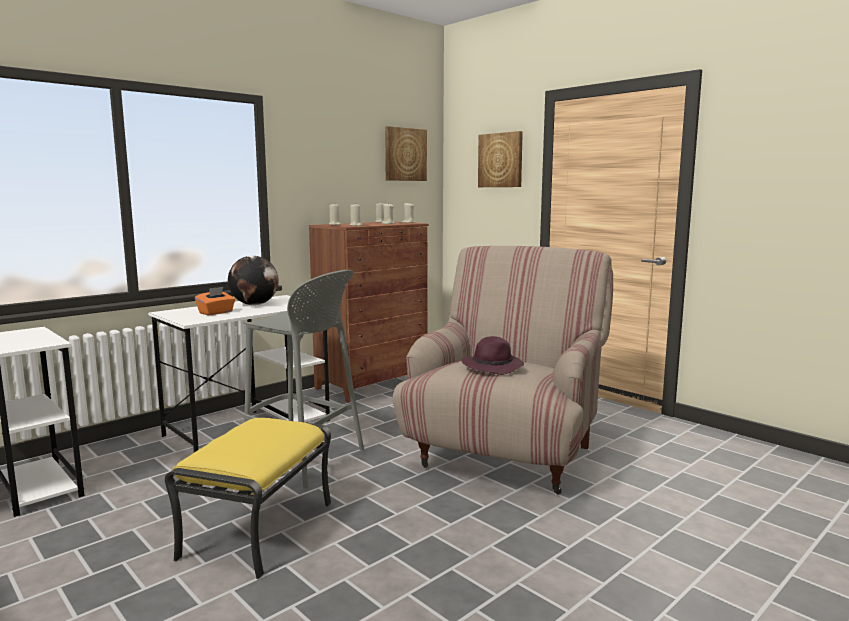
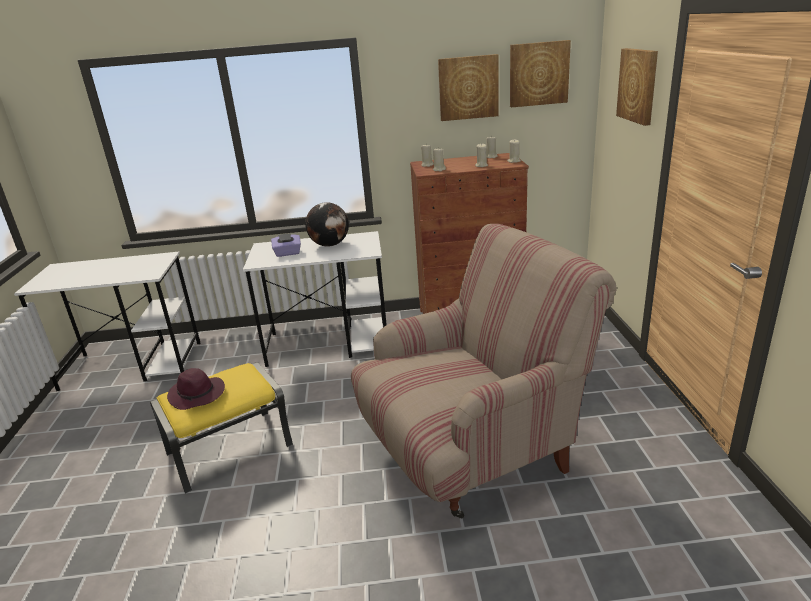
camera: 40 degrees right, 15 degrees up
(216, 313) = (287, 253): orange tissue box -> purple tissue box
(304, 459) = (325, 391): grey stool -> none
(354, 159) = (468, 87): none -> picture
(493, 366) = (418, 378): purple hat -> purple hat (198, 395)

